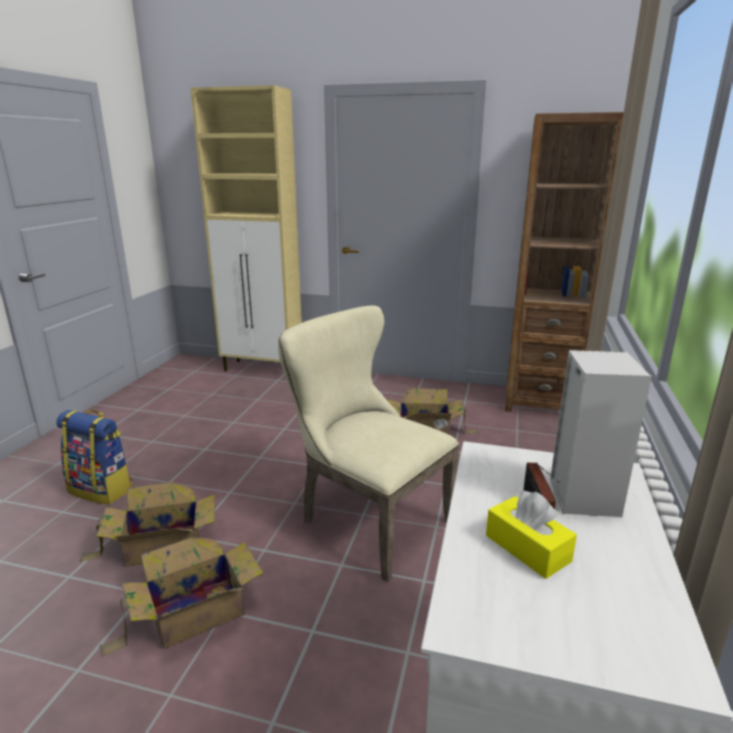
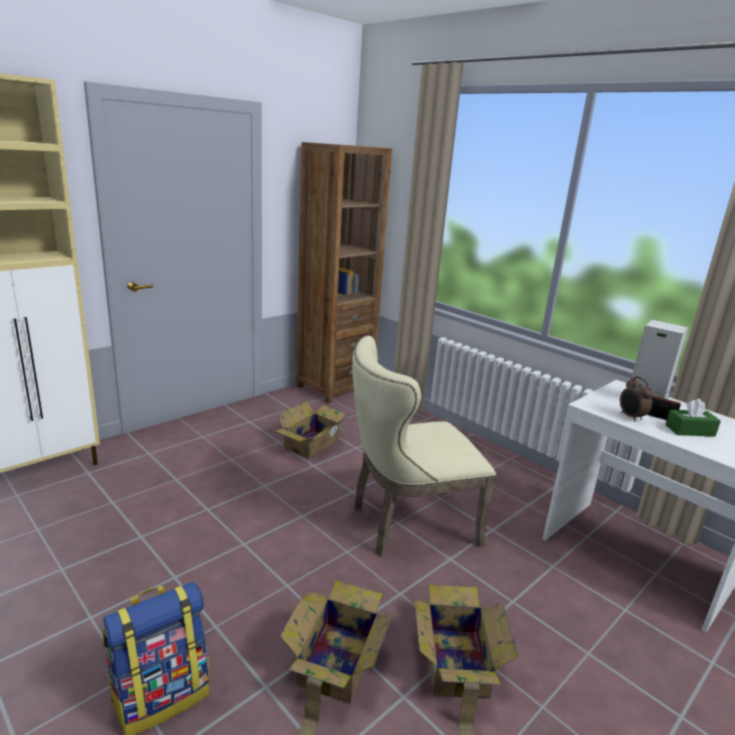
camera: 60 degrees left, 0 degrees up
(493, 489) = (630, 417): none -> alarm clock
(527, 548) = (690, 430): yellow tissue box -> green tissue box

